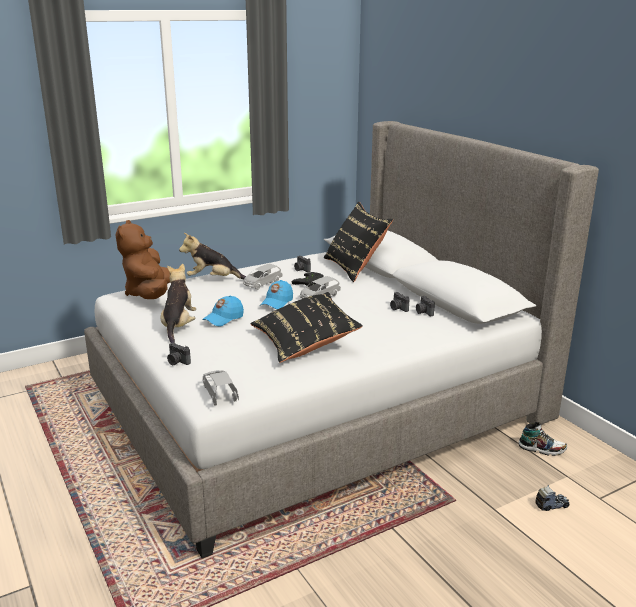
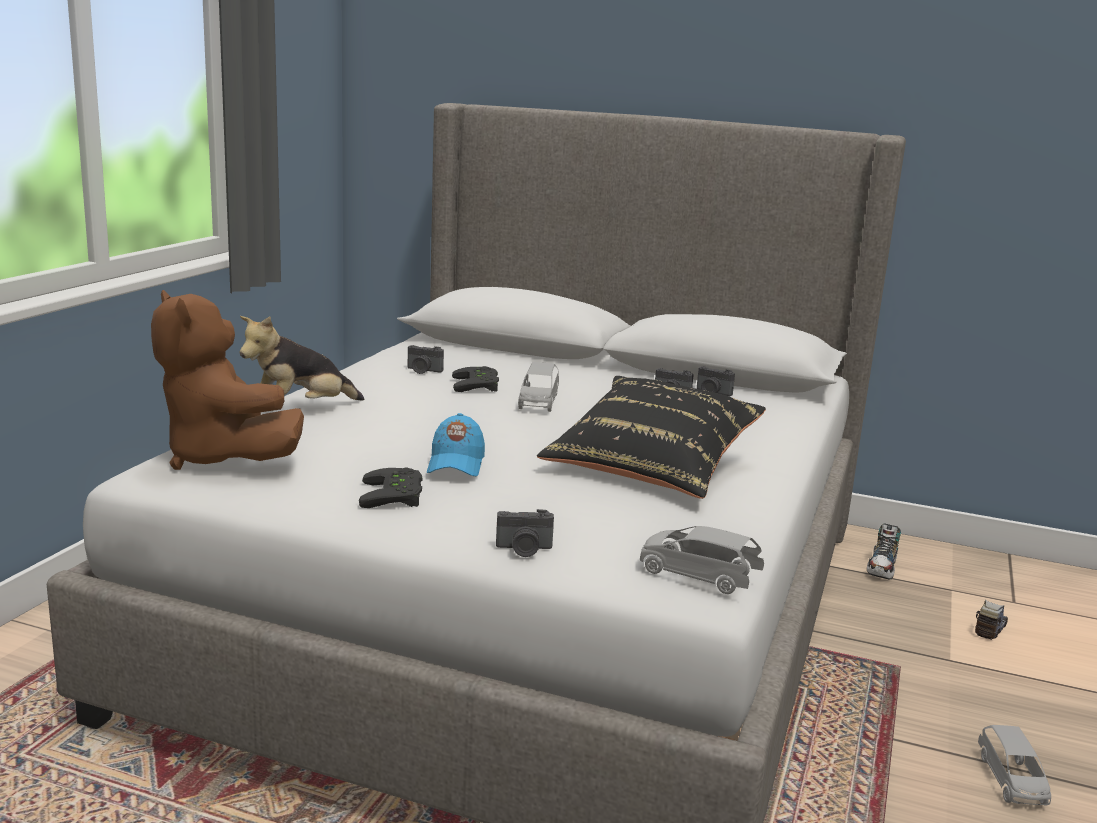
camera: 40 degrees left, 5 degrees down
(178, 326) = (397, 495): plush toy -> black game controller
(262, 283) = (405, 400): grey toy car -> grey toy car (1011, 780)
(276, 303) = (491, 422): blue cap -> none
(355, 268) = (499, 355): black pillow -> none
(541, 449) = (882, 568): shoe -> shoe turned 135 degrees clockwise

